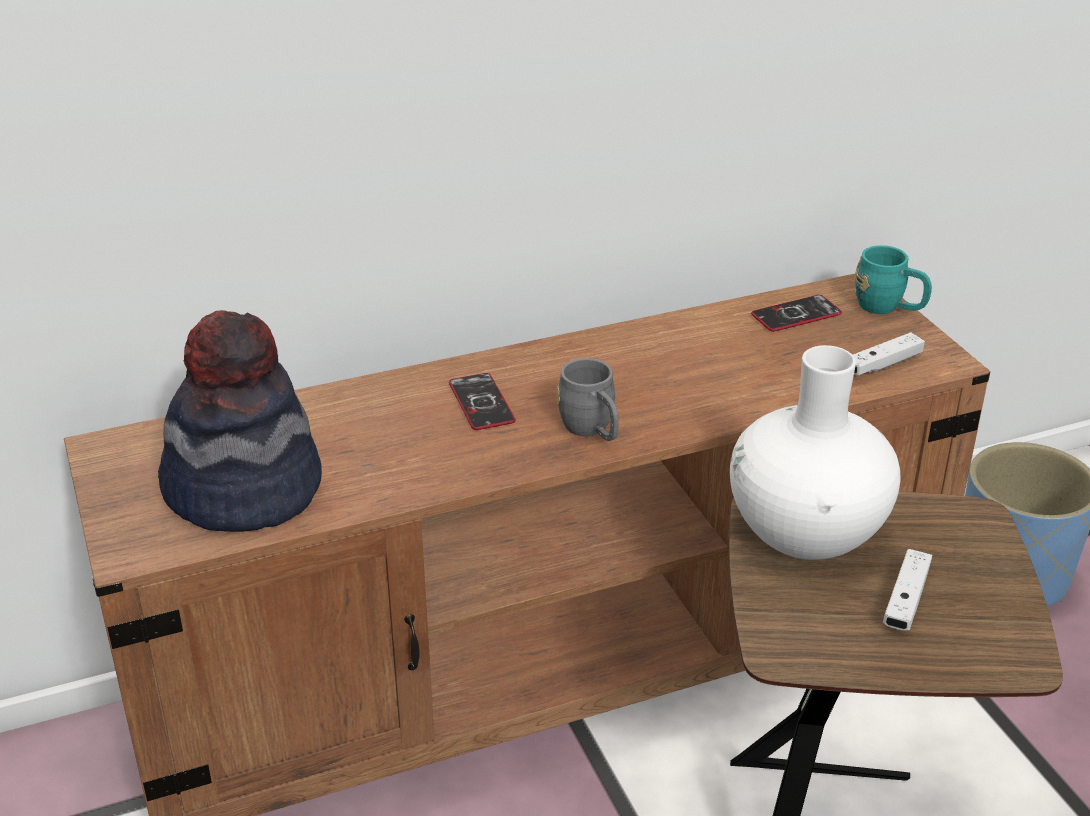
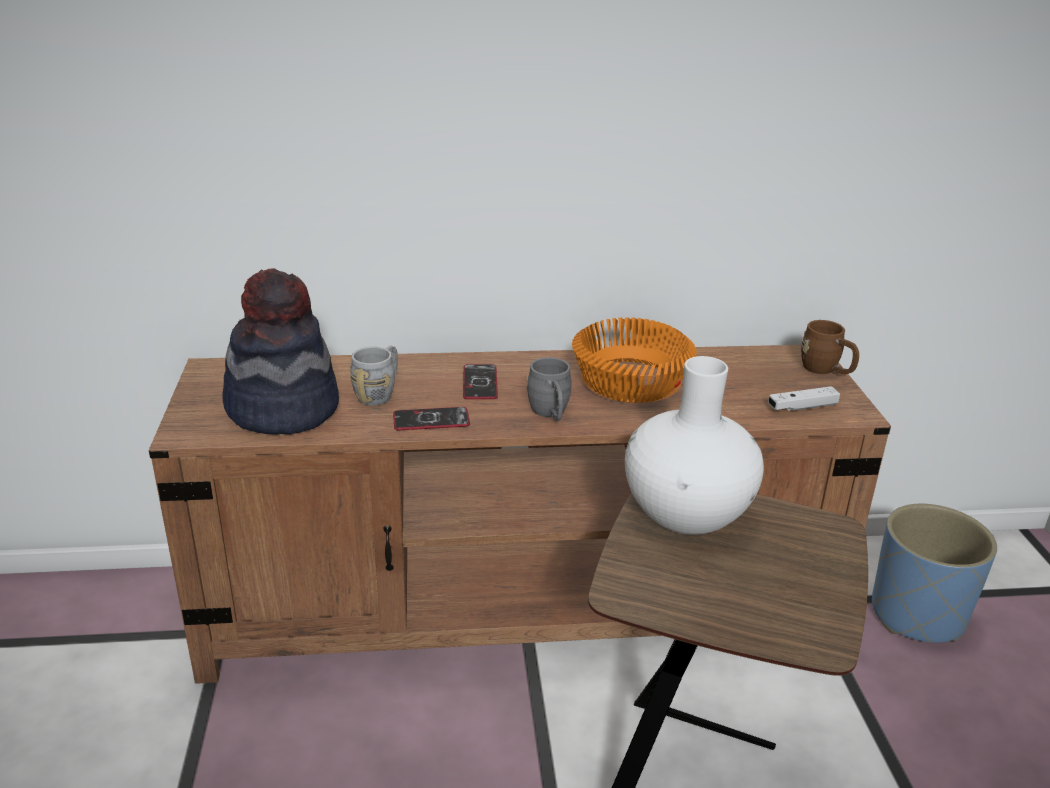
camera: 15 degrees right, 5 degrees down
(359, 442) = (379, 393): none -> grey mug
(669, 367) = (632, 382): none -> orange bowl
(796, 315) = (749, 364): phone -> phone (431, 420)
(888, 308) = (826, 370): turquoise mug -> brown mug
(906, 600) = (744, 577): white game controller -> none

